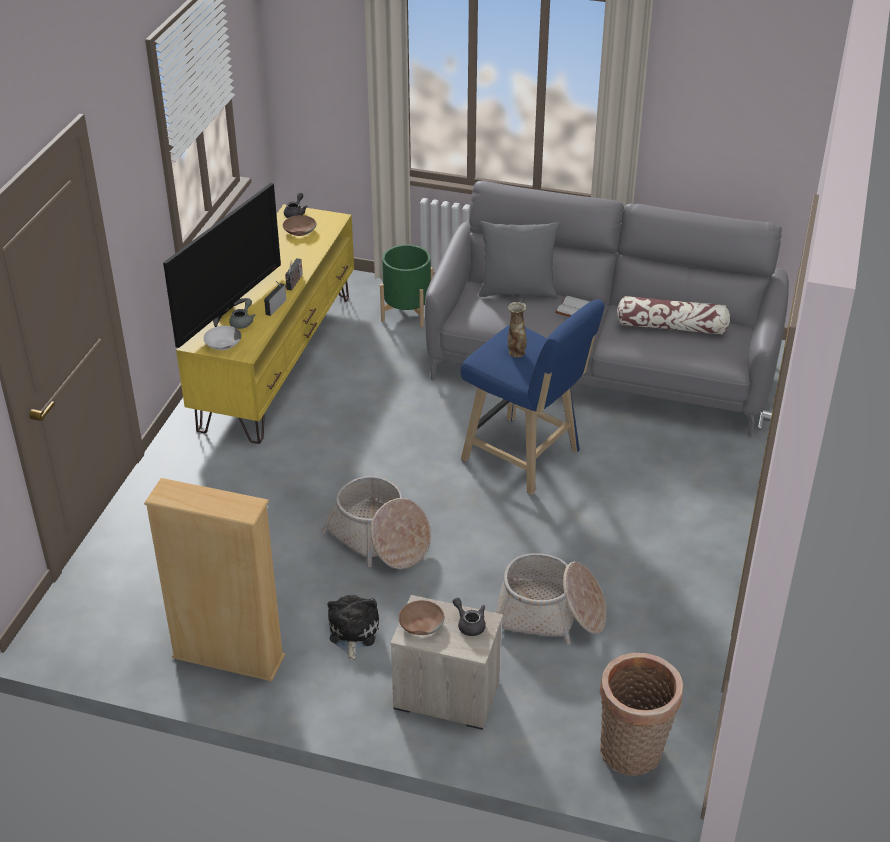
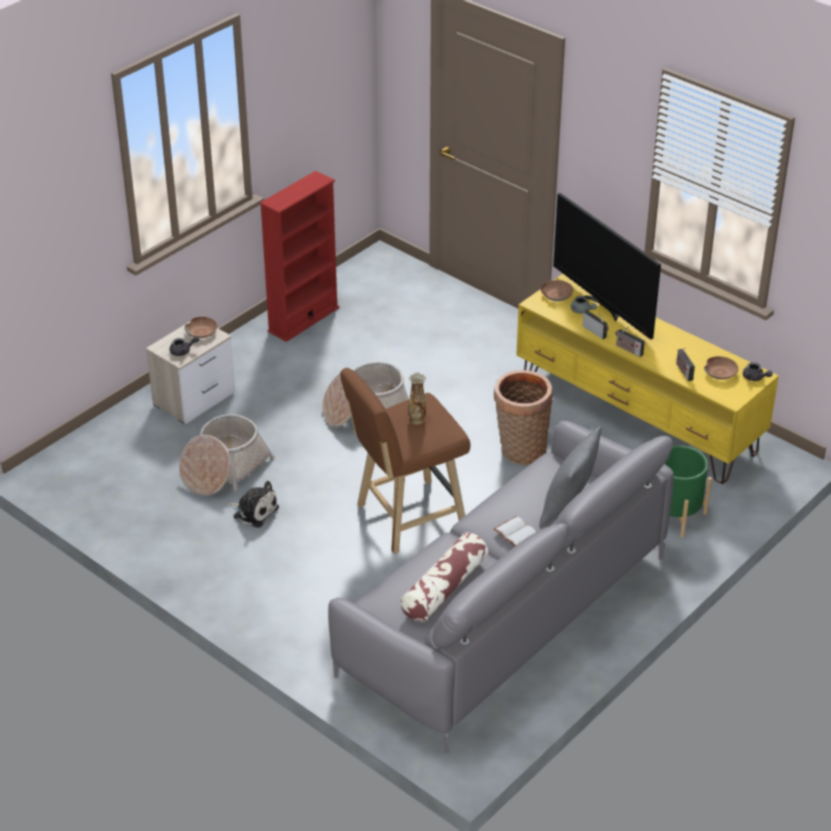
camera: 115 degrees right, 0 degrees up
(222, 343) = (556, 295): white bowl -> brown bowl
(228, 657) = (303, 319): beige bookcase -> red bookcase
(309, 248) = (683, 371): none -> radio
(352, 633) = (282, 374): plush toy -> plush toy (253, 511)
(526, 458) = (405, 518): blue stool -> brown stool
(632, 754) = (75, 462): basket -> basket (520, 450)

